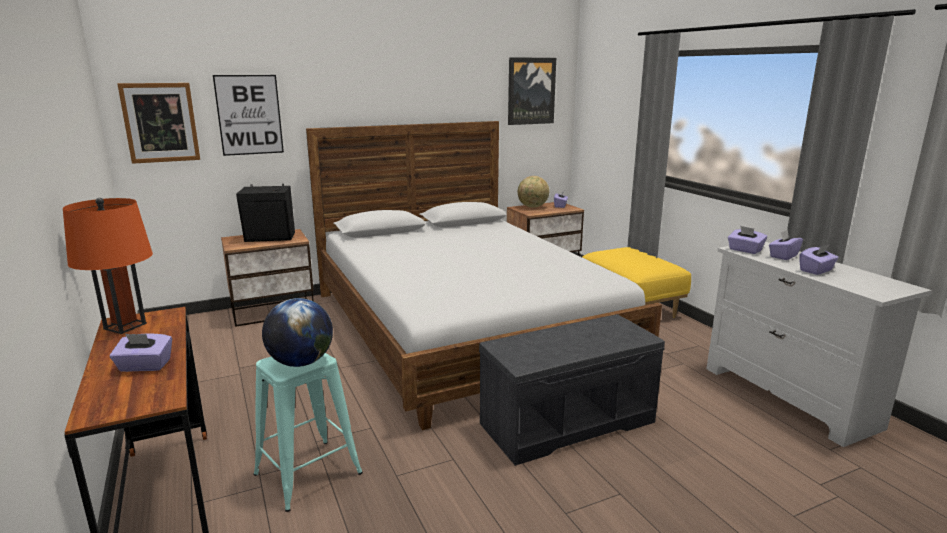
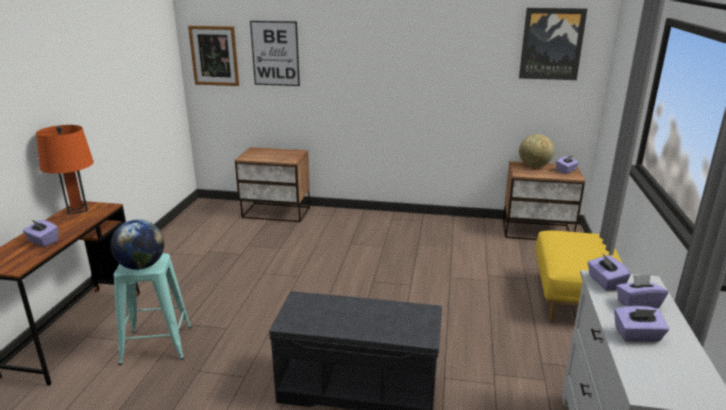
camera: 35 degrees right, 5 degrees up
(270, 238) = (277, 154): black speaker -> none
(464, 327) = (389, 269): bed -> none

